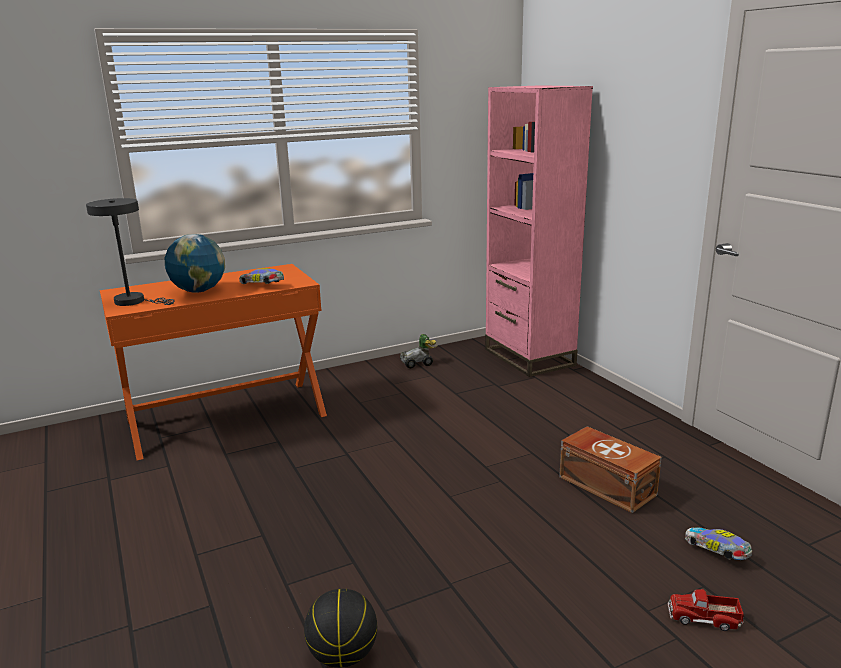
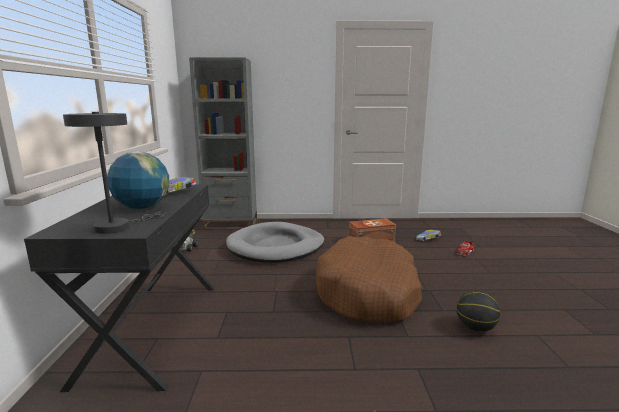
camera: 65 degrees left, 5 degrees down
(227, 417) = (152, 328): orange desk -> black desk
(394, 525) = (368, 293): none -> brown dog bed
(485, 412) = (276, 246): none -> grey dog bed
(529, 357) = (231, 224): pink bookcase -> grey bookcase

